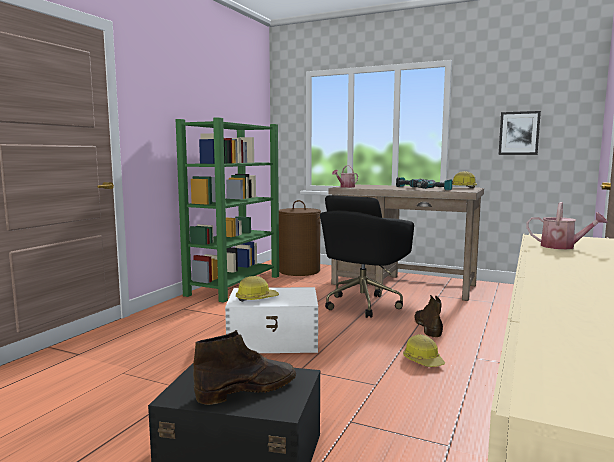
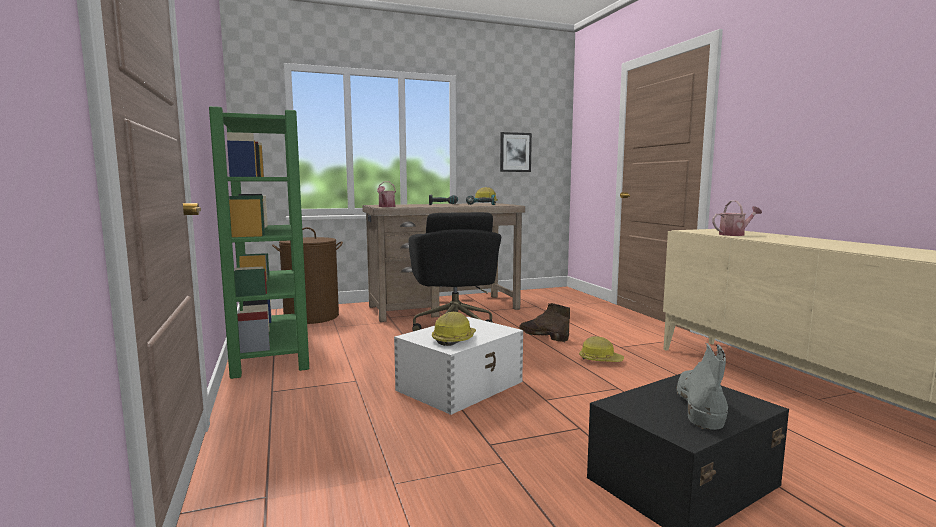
camera: 45 degrees left, 0 degrees up
(248, 389) = (699, 404): brown boot -> grey boot

